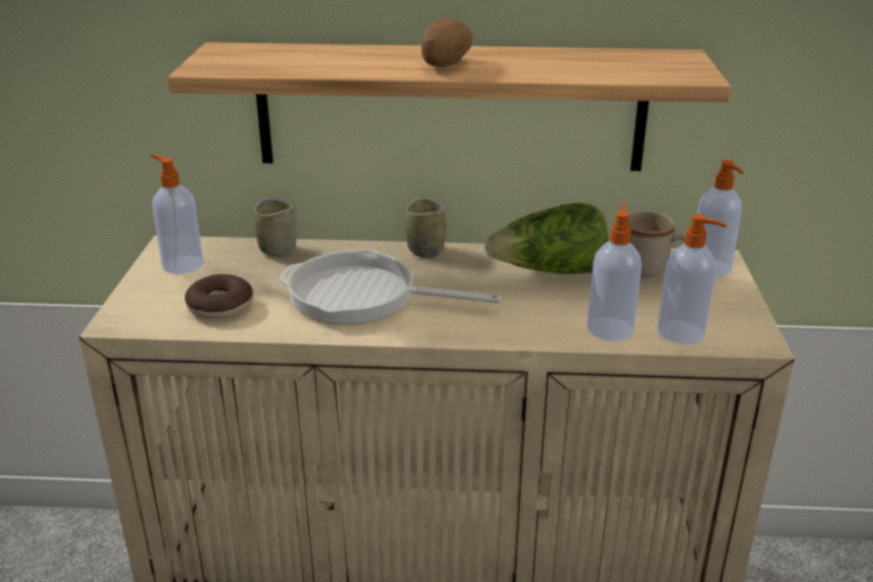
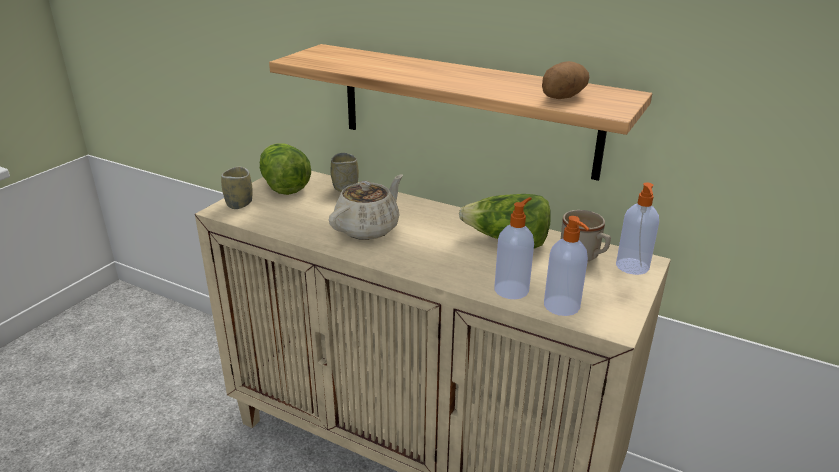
camera: 25 degrees right, 0 degrees up
(182, 264) = (284, 185): soap dispenser -> lettuce
(220, 307) = (281, 214): donut -> none
(362, 296) = (368, 228): frying pan -> beige teapot
(425, 250) = (436, 208): cup -> cup (239, 204)
(443, 65) = (441, 77): potato -> potato (562, 97)

